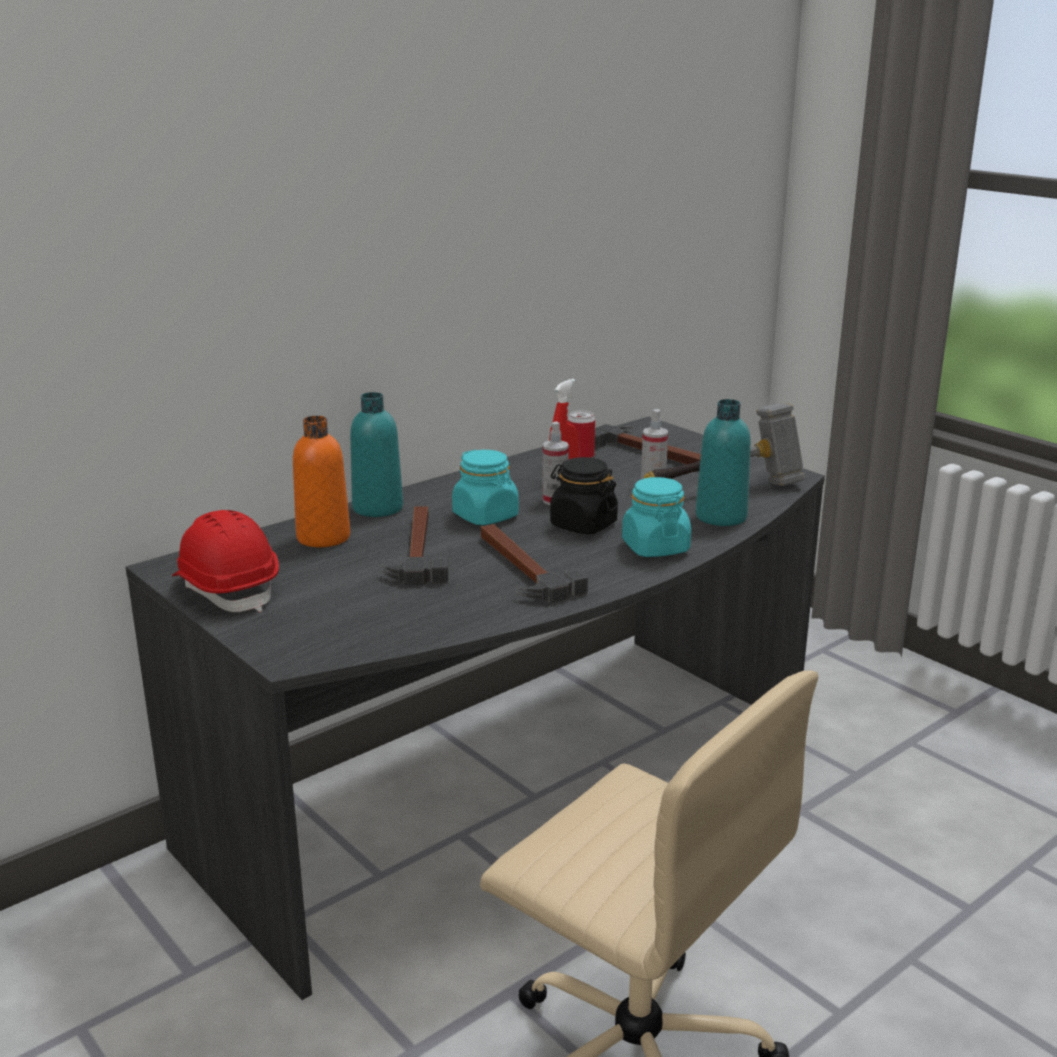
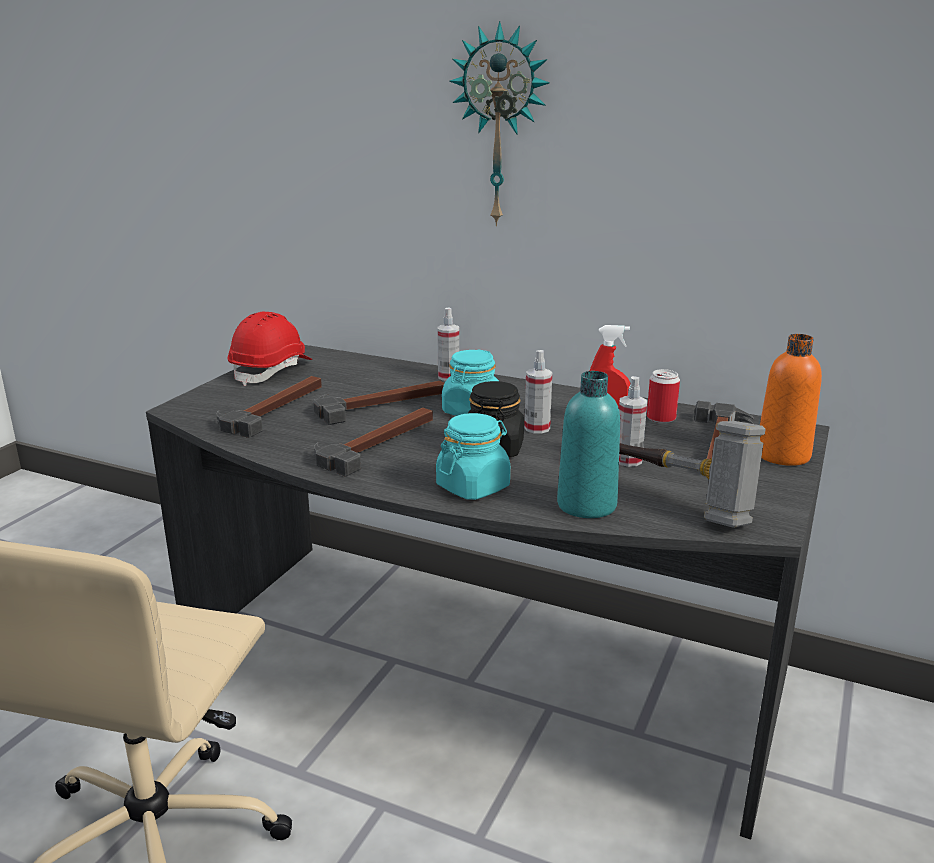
camera: 65 degrees right, 0 degrees up
(323, 537) = (378, 374): orange bottle -> orange bottle (782, 455)
(363, 603) = (274, 409): none -> hammer
(372, 215) = (501, 127): none -> wall clock
(377, 508) = (448, 377): turquoise bottle -> spray bottle

